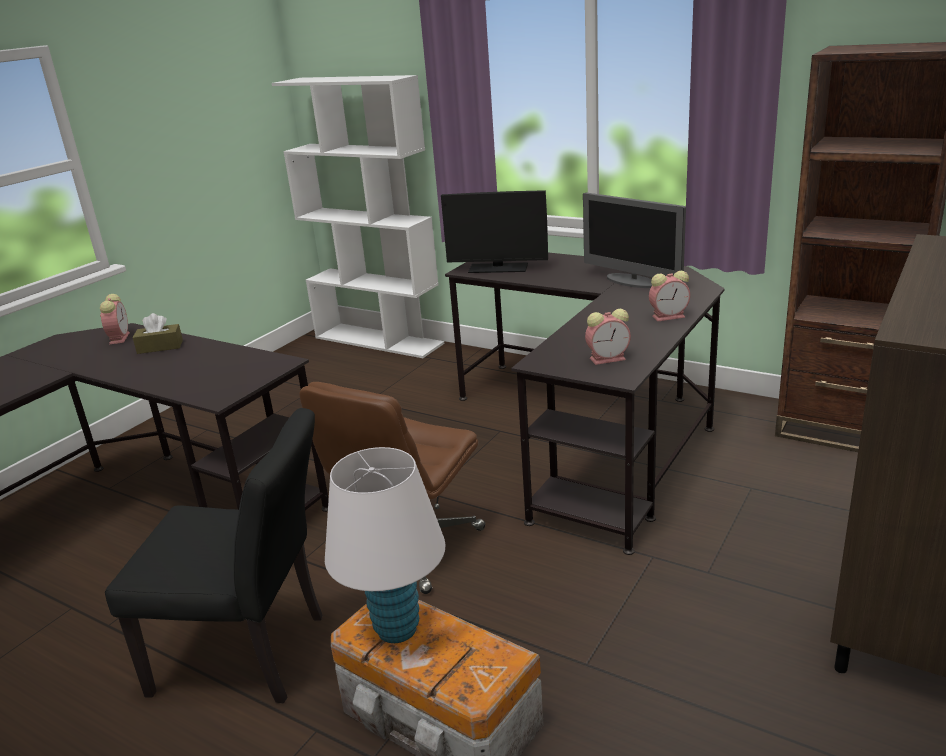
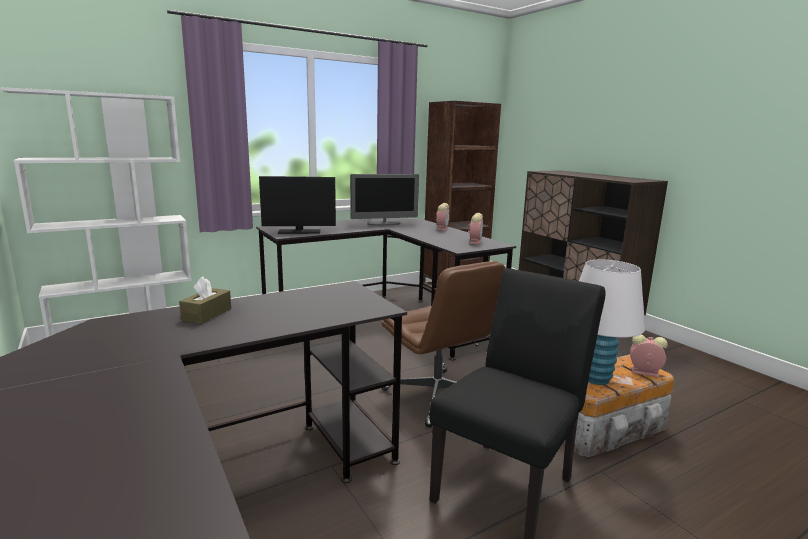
camera: 65 degrees left, 10 degrees down
(119, 338) = (126, 327): alarm clock -> alarm clock (643, 372)
(498, 268) = (299, 231): monitor -> monitor turned 45 degrees clockwise

